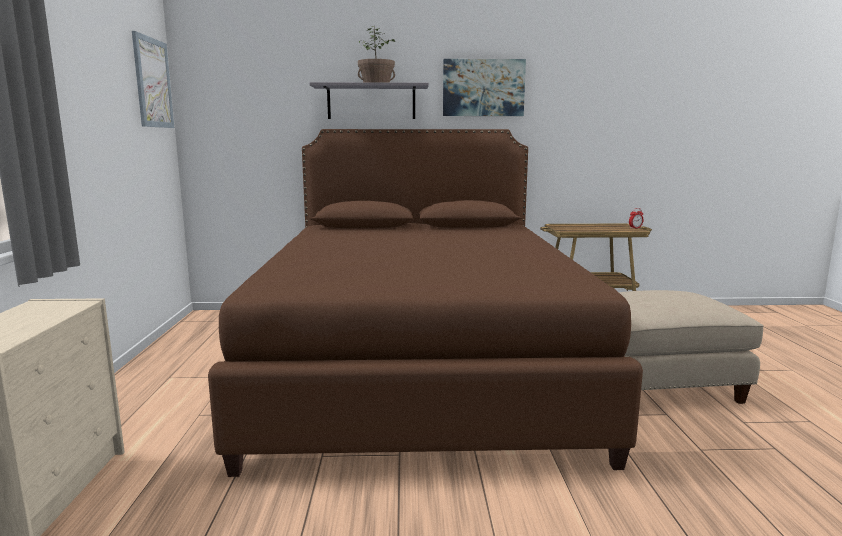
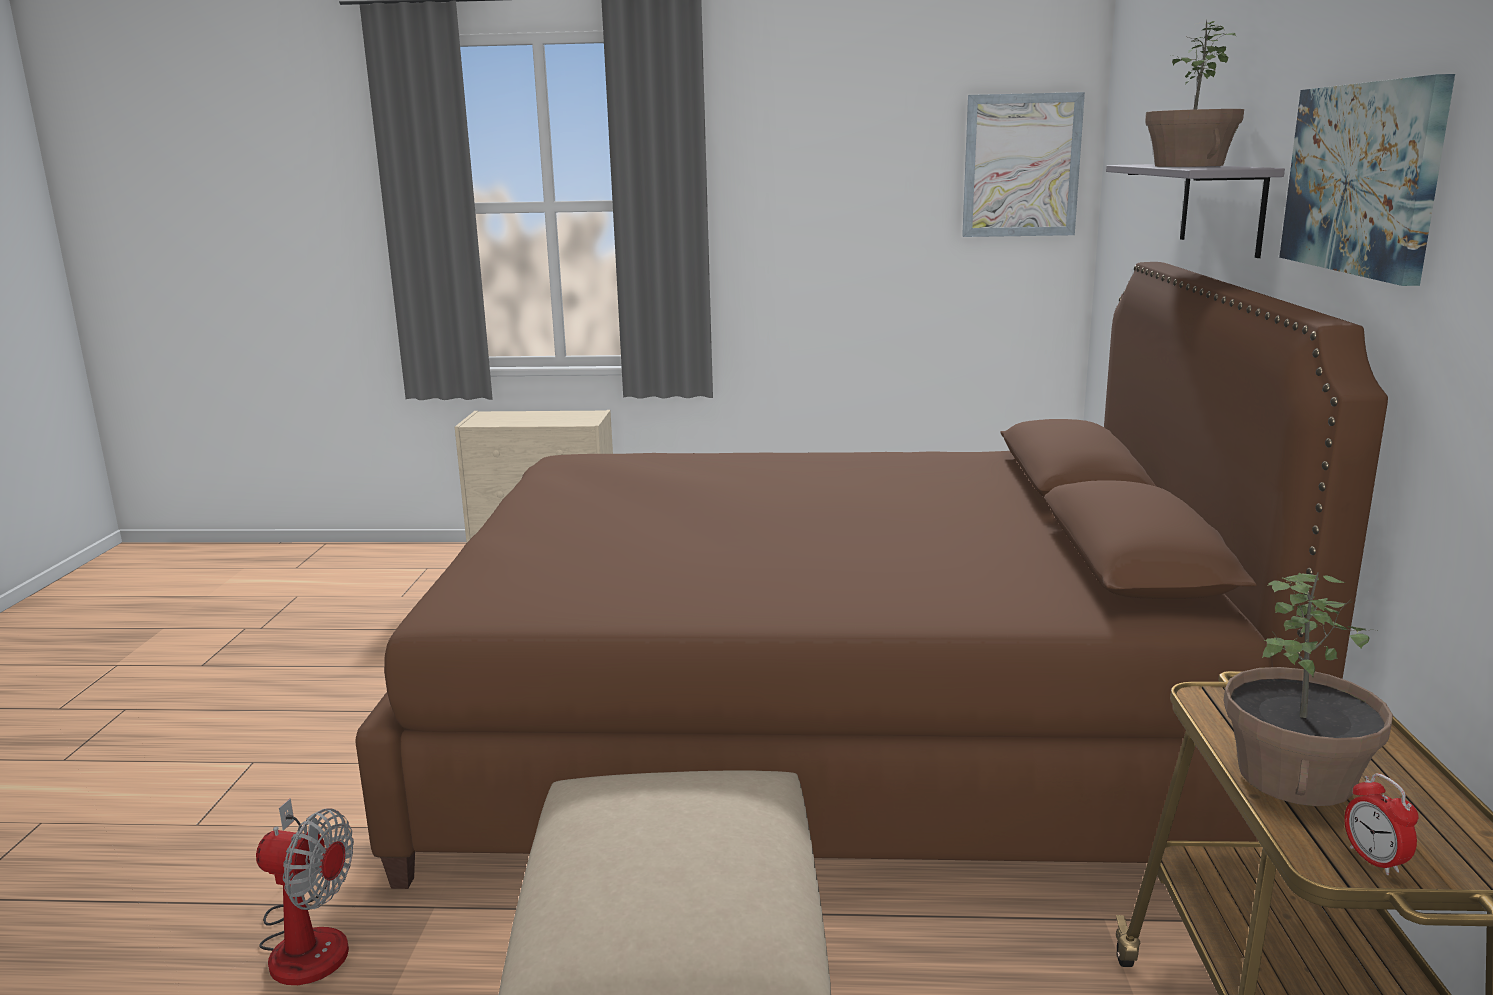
camera: 95 degrees right, 5 degrees up
(603, 228) = (1296, 777): none -> potted plant
(686, 488) = (308, 939): none -> fan

